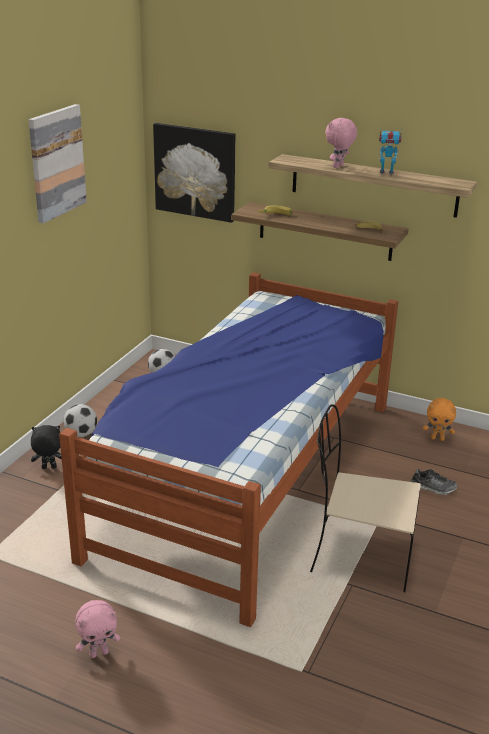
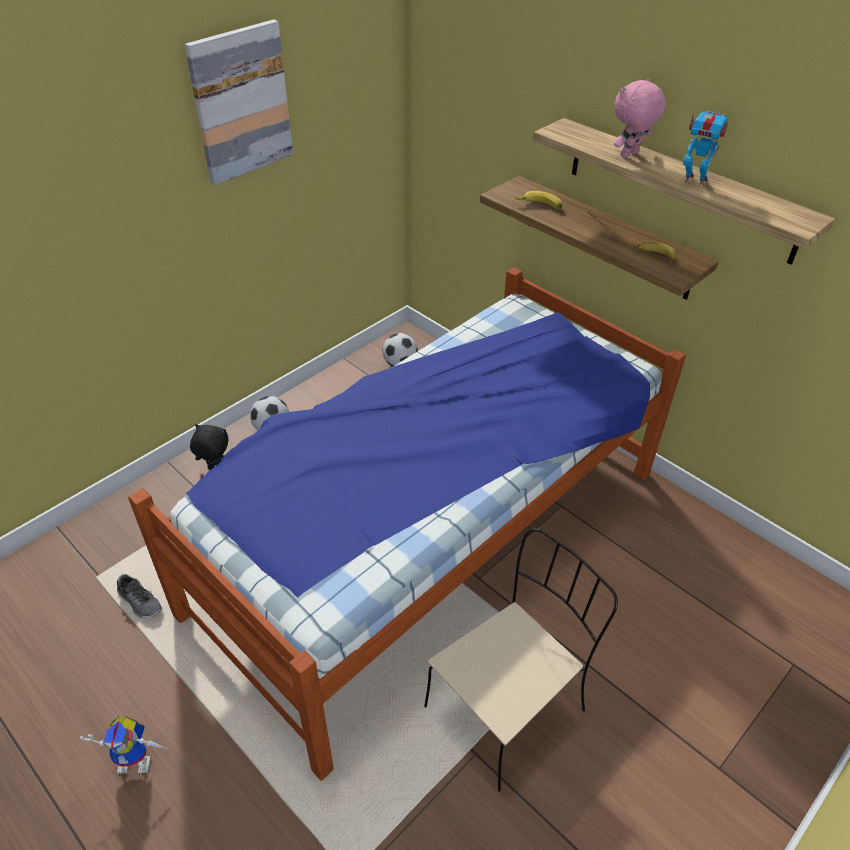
camera: 20 degrees right, 15 degrees up
(99, 653) = (138, 759): pink plush toy -> toy robot
(195, 172) = (459, 121): picture -> none
(359, 554) = (507, 706): beige chair -> beige chair turned 105 degrees clockwise
(433, 488) = (654, 623): shoe -> shoe (140, 602)
(437, 438) = (697, 541): orange plush toy -> none

